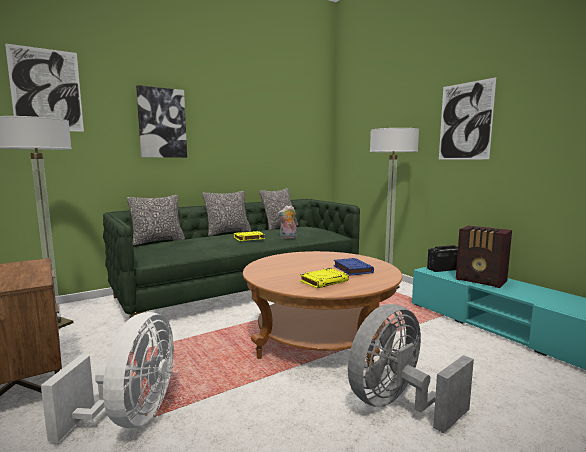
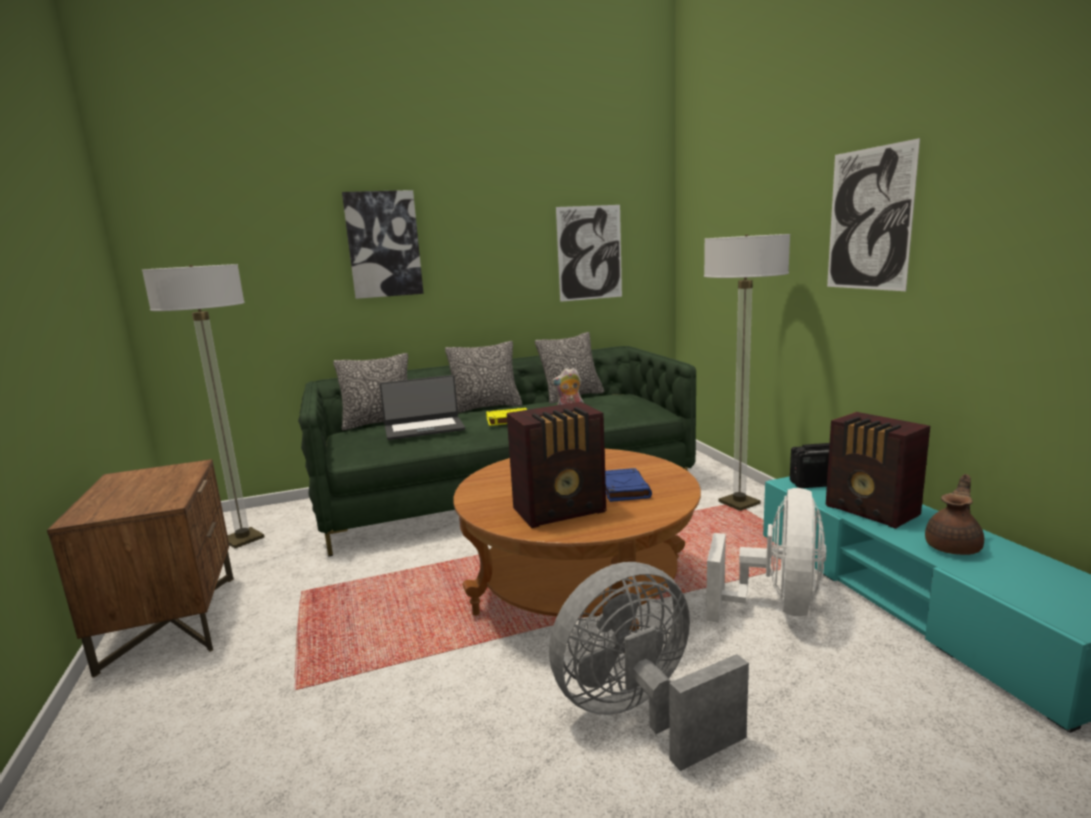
camera: 15 degrees right, 5 degrees up
(46, 90) = (220, 214): picture -> picture (589, 253)
(131, 417) = (278, 684): white fan -> white fan (776, 606)
(194, 243) = (424, 428): none -> laptop
(324, 281) = (561, 511): yellow book -> radio
(535, 295) = (954, 547): none -> brown teapot

